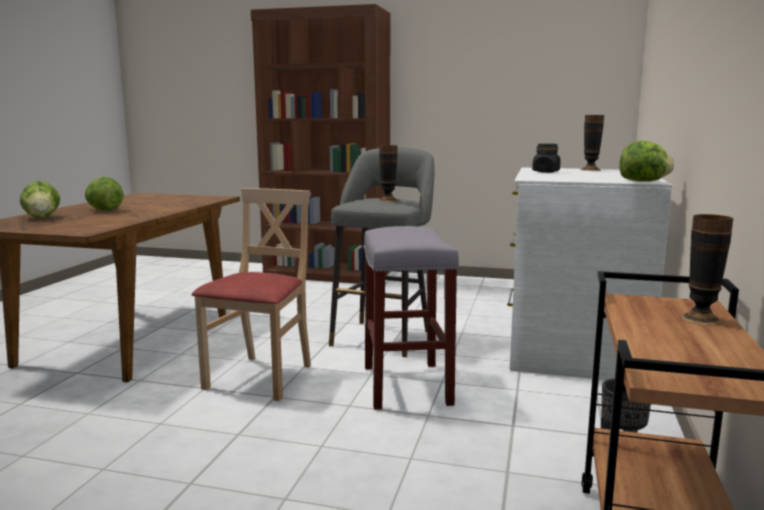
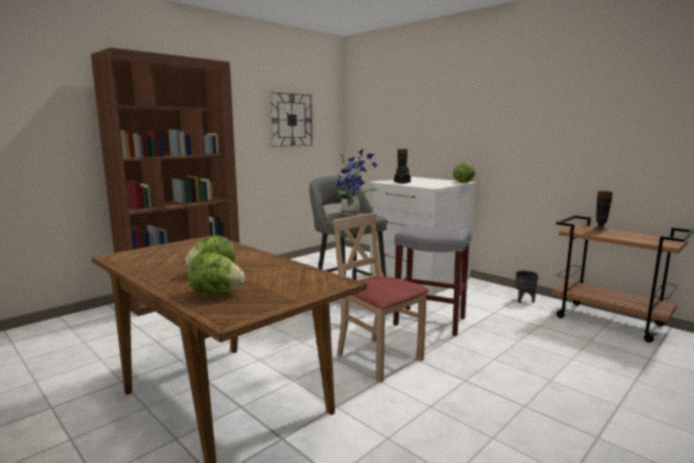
camera: 60 degrees left, 0 degrees up
(388, 200) = (352, 213): vase -> potted plant
(524, 74) = (291, 120): none -> wall clock

